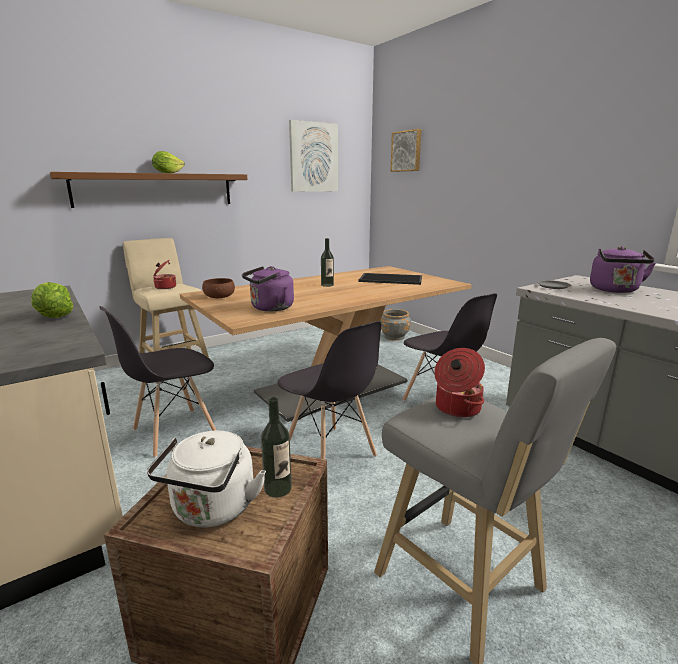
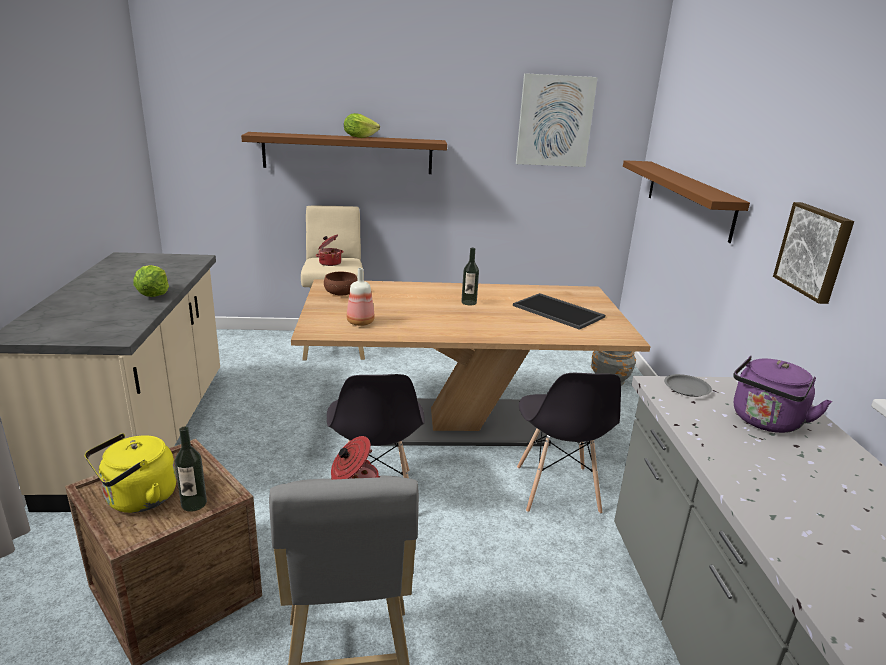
camera: 30 degrees right, 5 degrees up
(173, 432) = (270, 418): grey chair -> none
(212, 510) = (137, 499): white kettle -> yellow kettle
(270, 308) = (360, 322): purple kettle -> bottle
(406, 151) = (681, 125): picture -> picture (814, 251)
(427, 197) = (688, 198): none -> brown shelf

